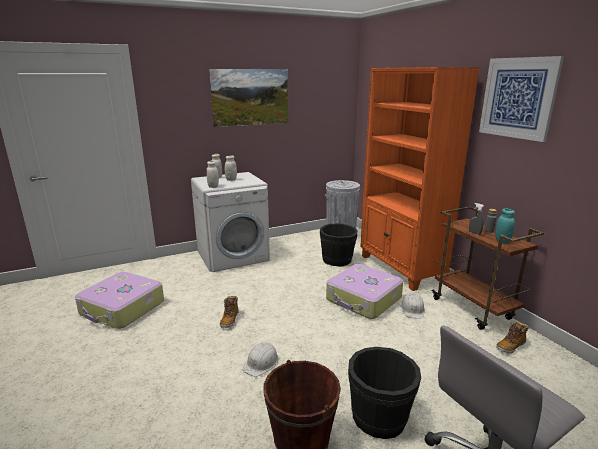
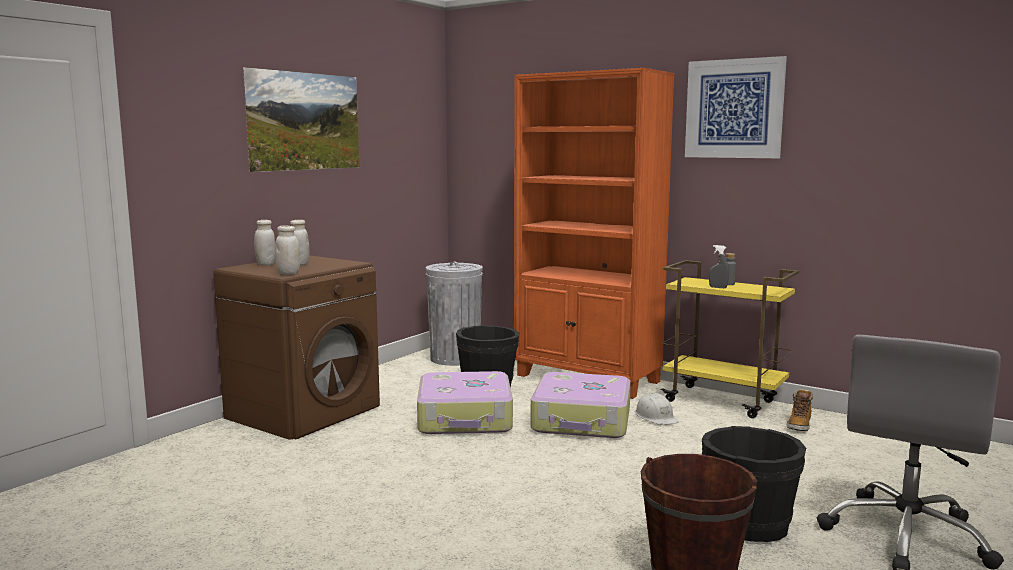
camera: 30 degrees left, 10 degrees down
(122, 308) = (185, 523): suitcase -> suitcase (465, 418)
(229, 320) = (416, 488): boot -> none
(234, 256) = (307, 412): white washing machine -> brown washing machine
(261, 362) = (534, 519): white hard hat -> none
(473, 310) = (724, 402): brown cart -> yellow cart
(502, 241) = (757, 289): turquoise jar -> none

